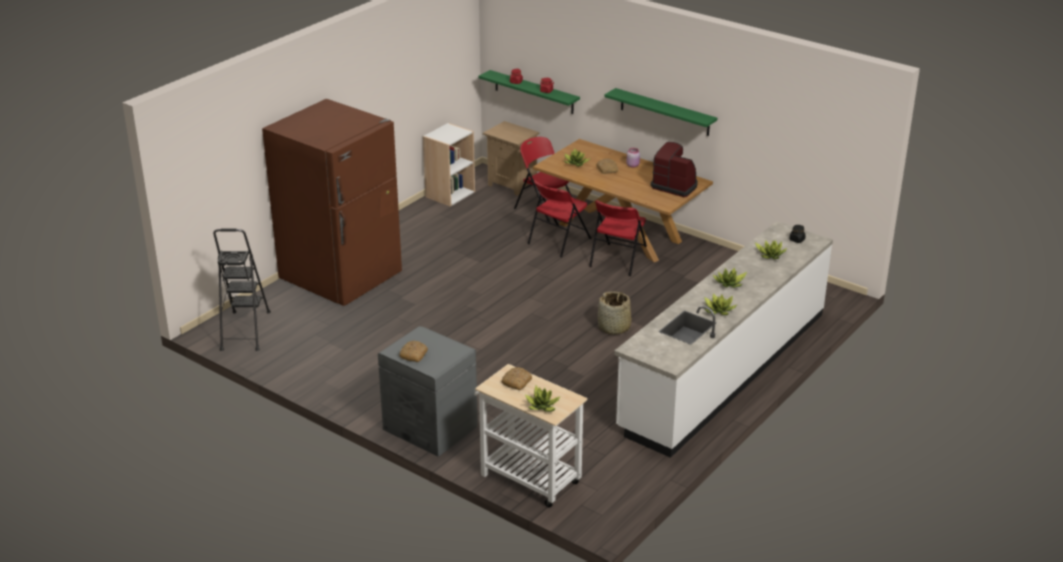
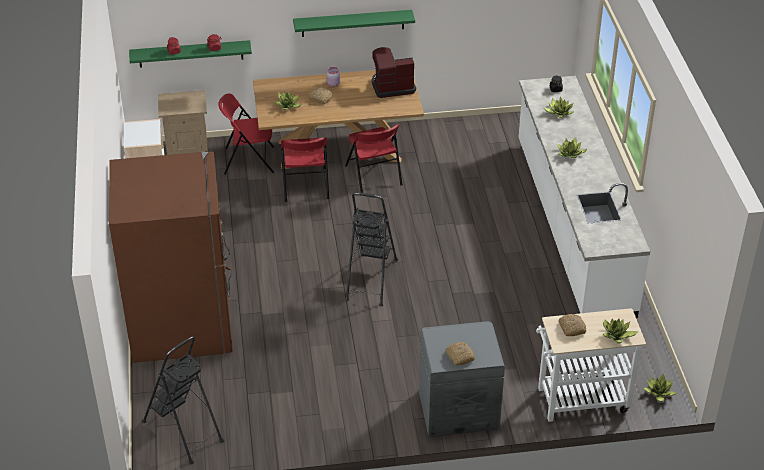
camera: 45 degrees left, 10 degrees up
(507, 319) = (371, 280): none -> step ladder
(614, 328) = (455, 237): basket -> none
(718, 310) = (596, 180): potted plant -> potted plant (659, 393)

